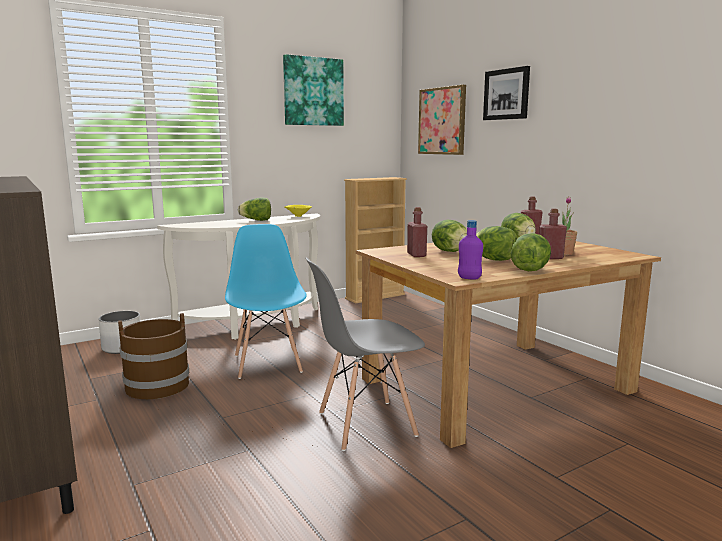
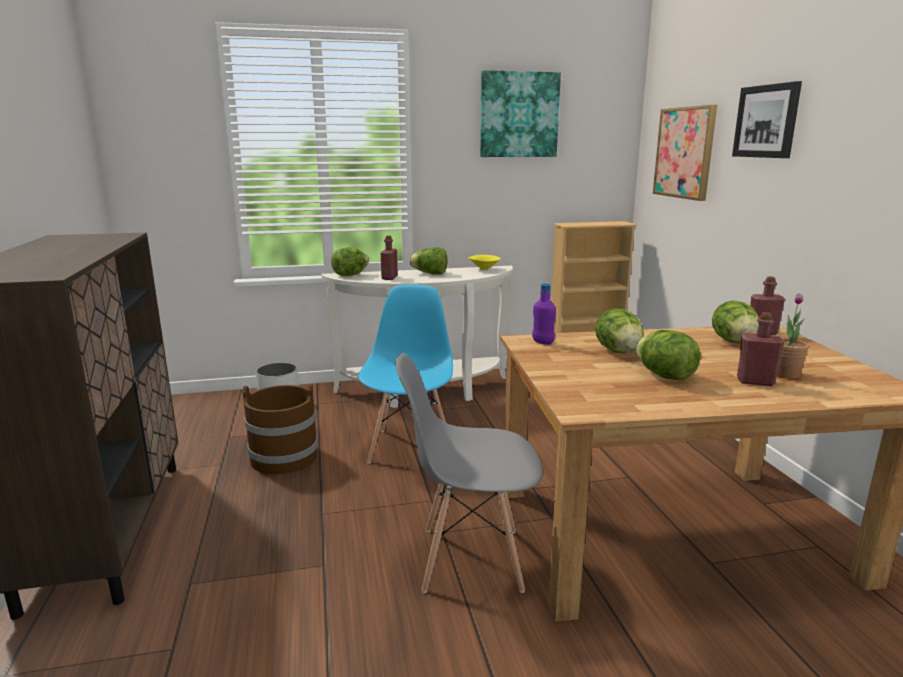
camera: 20 degrees right, 5 degrees up
(416, 255) = (567, 353): red bottle -> red bottle (389, 278)
(469, 278) = (595, 410): purple bottle -> purple bottle (542, 342)
(529, 270) = (700, 404): lettuce -> lettuce (350, 275)

